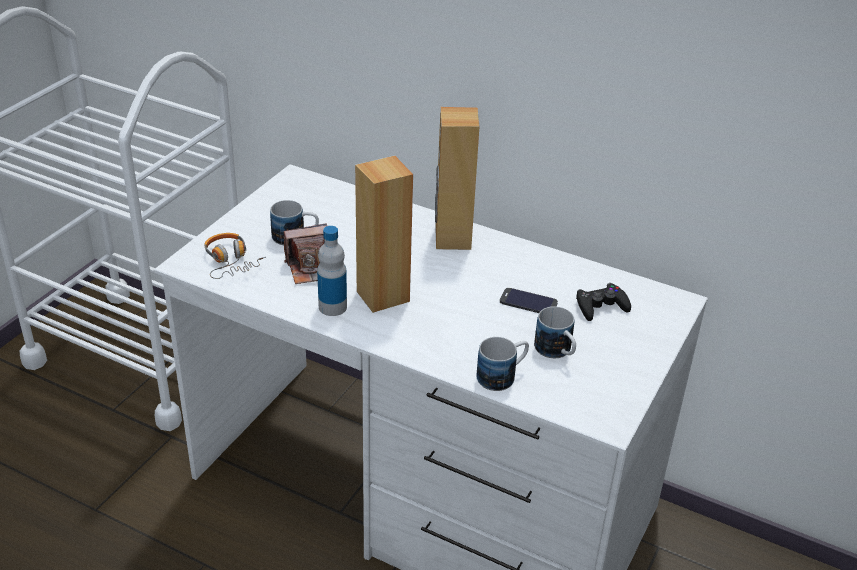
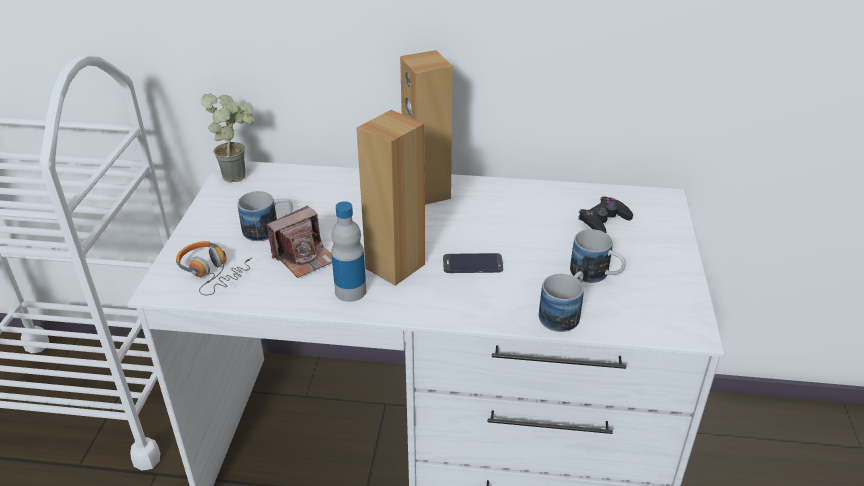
camera: 20 degrees left, 0 degrees up
(298, 181) = (240, 174): none -> potted plant
(528, 302) = (537, 234): phone -> phone (472, 264)

